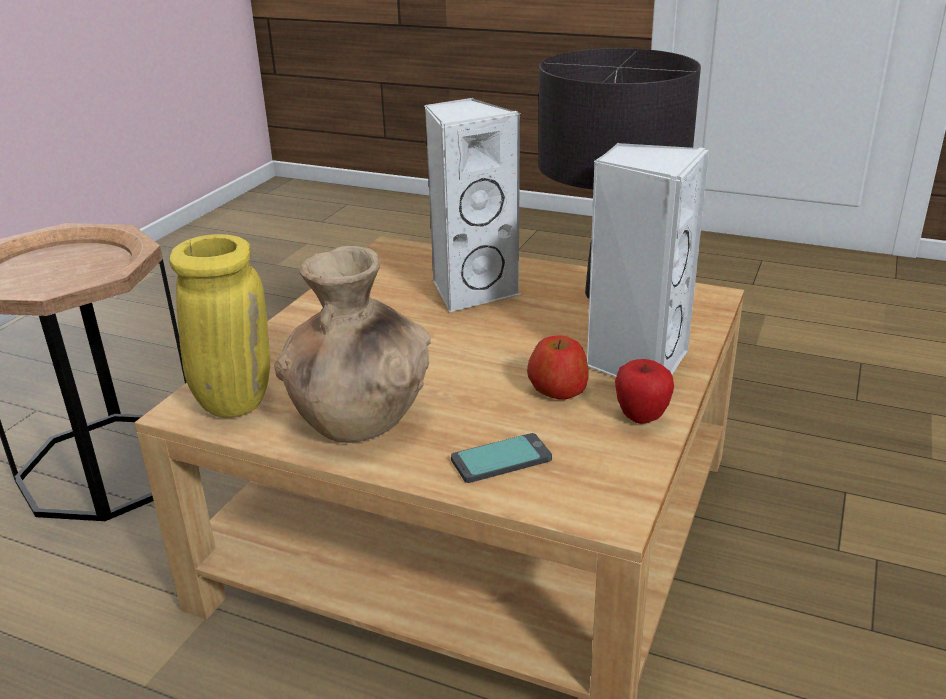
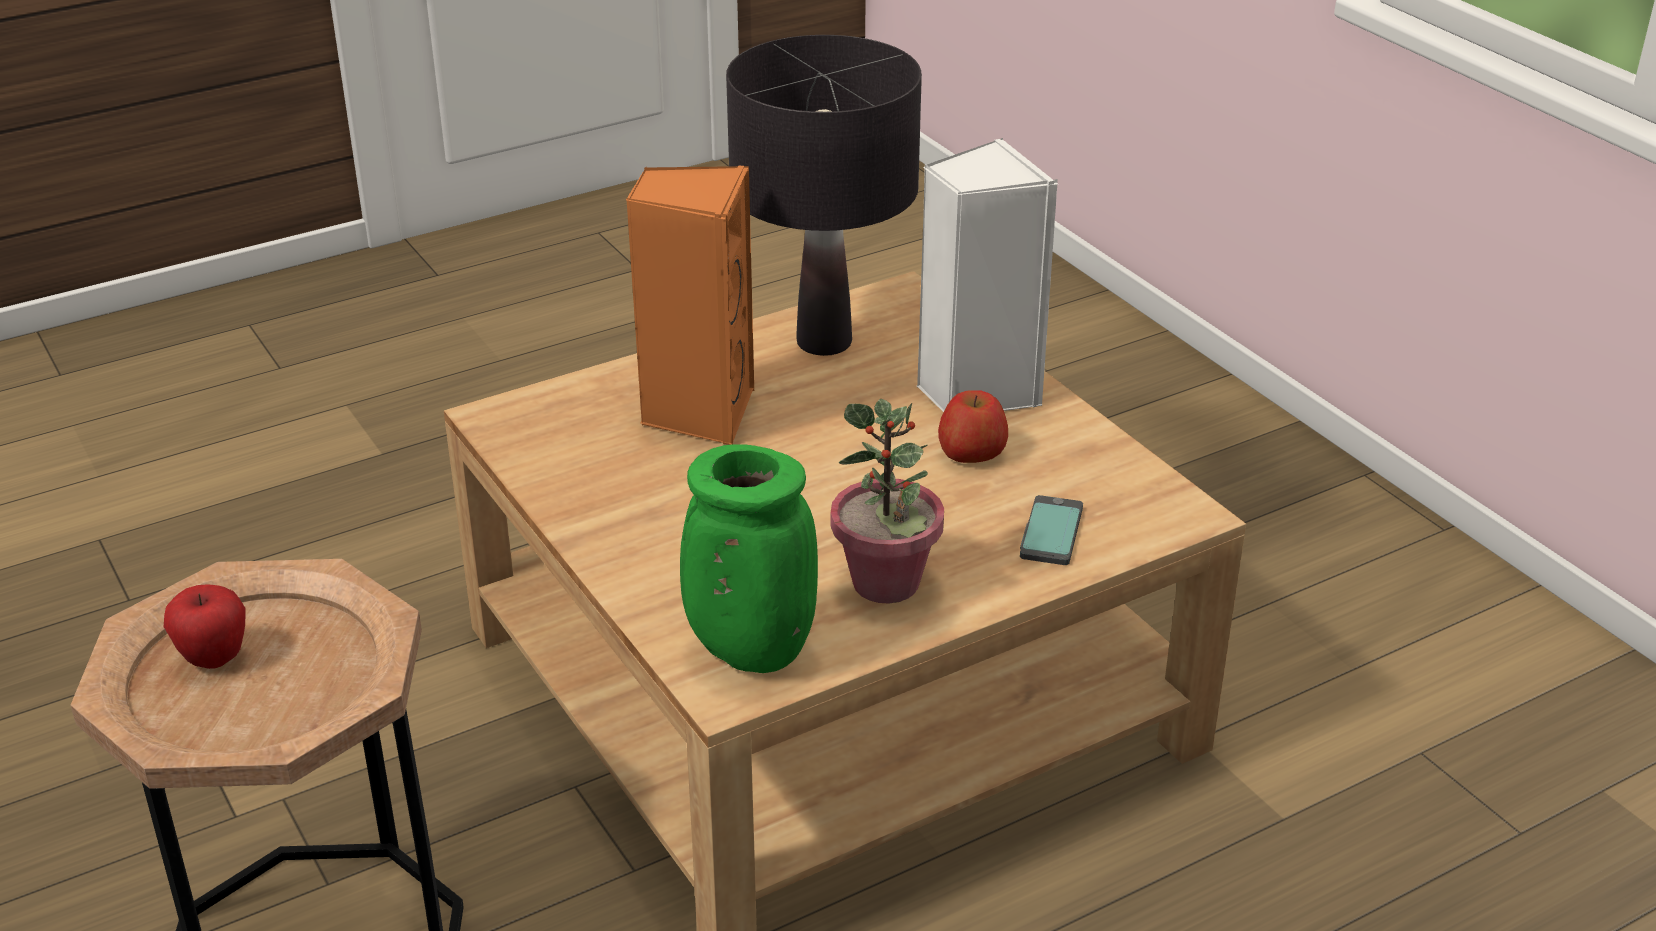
camera: 55 degrees left, 5 degrees up
(234, 400) = (747, 651): yellow vase -> green vase
(359, 418) = (886, 583): brown vase -> potted plant
(471, 291) = (698, 411): white speaker -> orange speaker
(641, 417) = (1067, 433): apple -> apple (214, 658)

